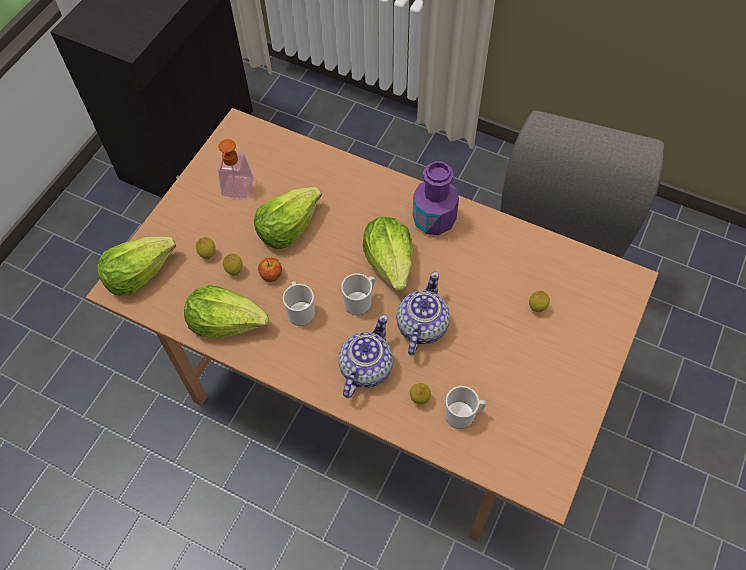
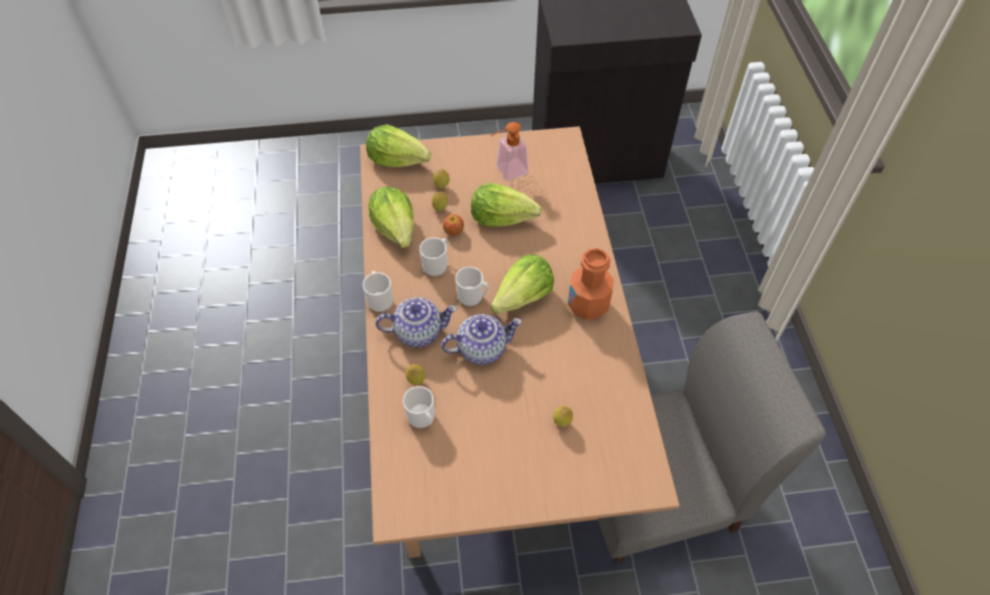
camera: 55 degrees right, 5 degrees down
(303, 382) = (379, 299): none -> mug
(434, 219) = (588, 304): purple bottle -> orange bottle

